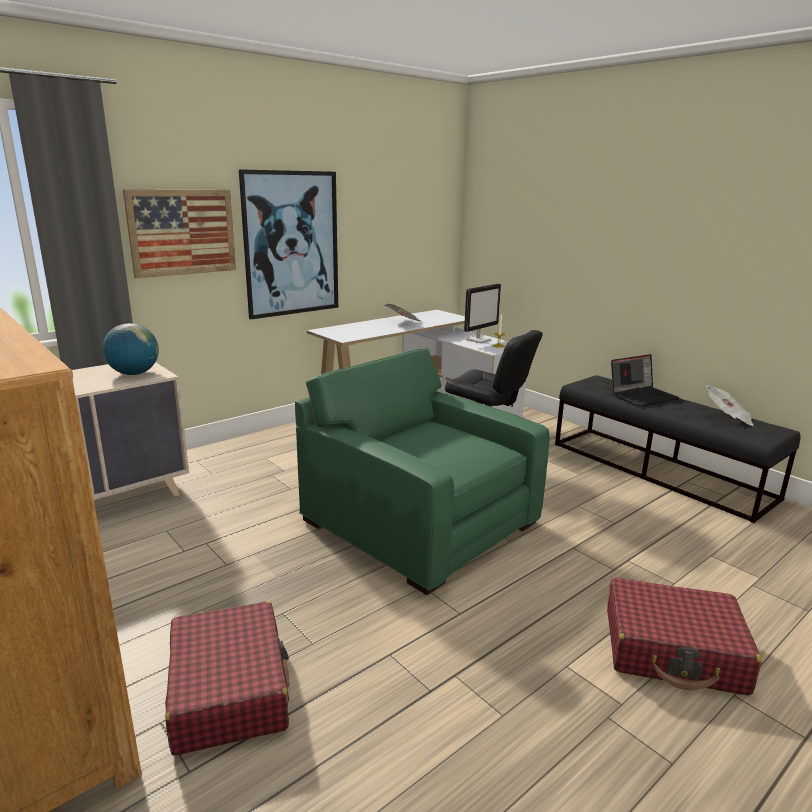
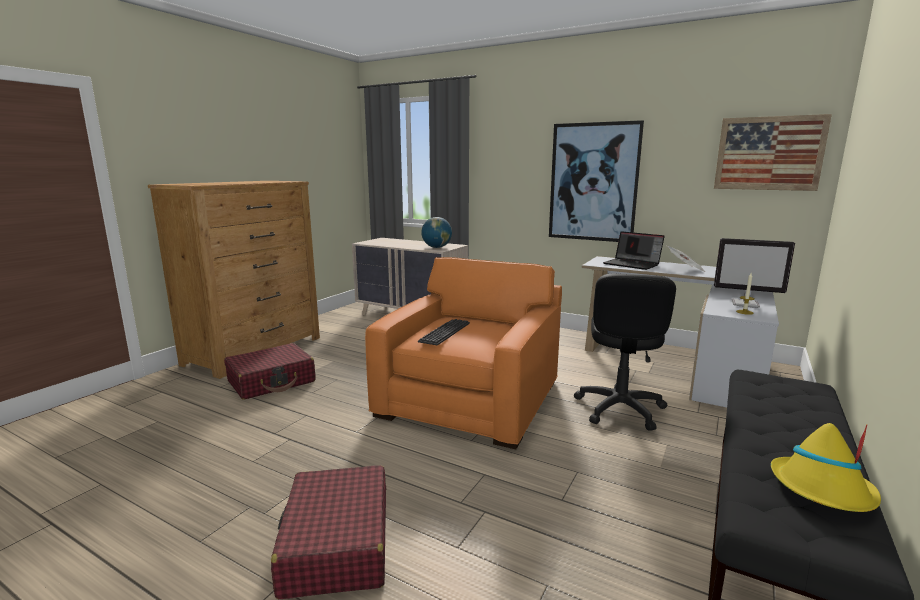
camera: 70 degrees right, 5 degrees down
(182, 232) = (510, 169): picture -> picture (768, 153)
(419, 521) = (470, 398): green armchair -> orange armchair
(439, 453) = (445, 332): none -> keyboard
(642, 396) = (792, 416): laptop -> laptop (632, 264)
(728, 418) = (822, 490): newspaper -> yellow hat

